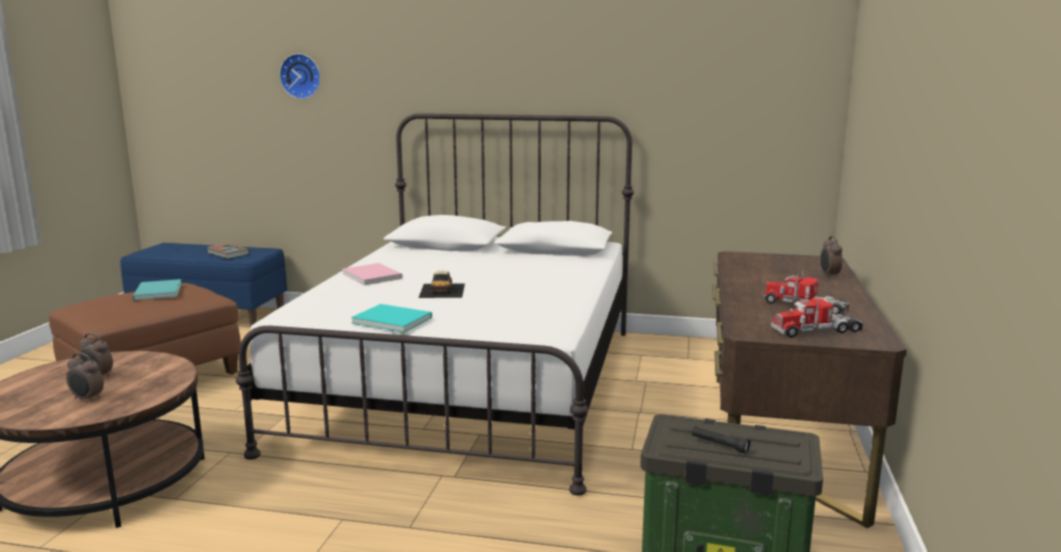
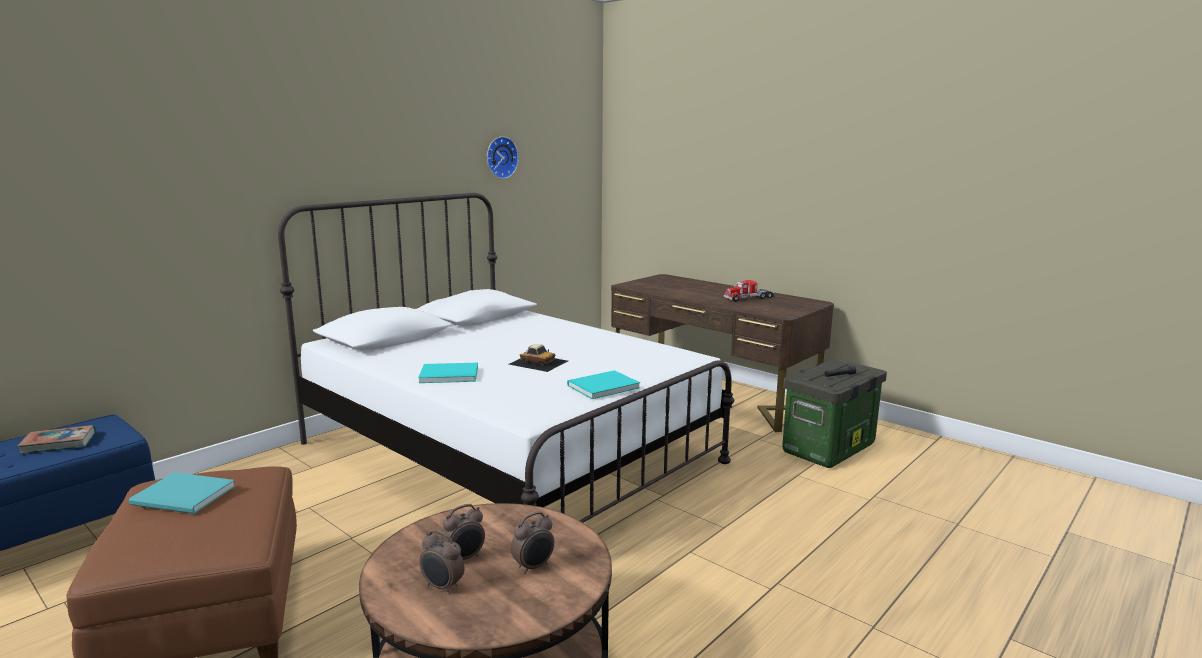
camera: 60 degrees left, 0 degrees up
(301, 76) = (126, 169): wall clock -> wall clock (500, 157)
(372, 275) = (447, 374): pink book -> turquoise book
(816, 331) = (792, 306): toy truck -> none
(828, 276) = (697, 283): alarm clock -> alarm clock (442, 587)

